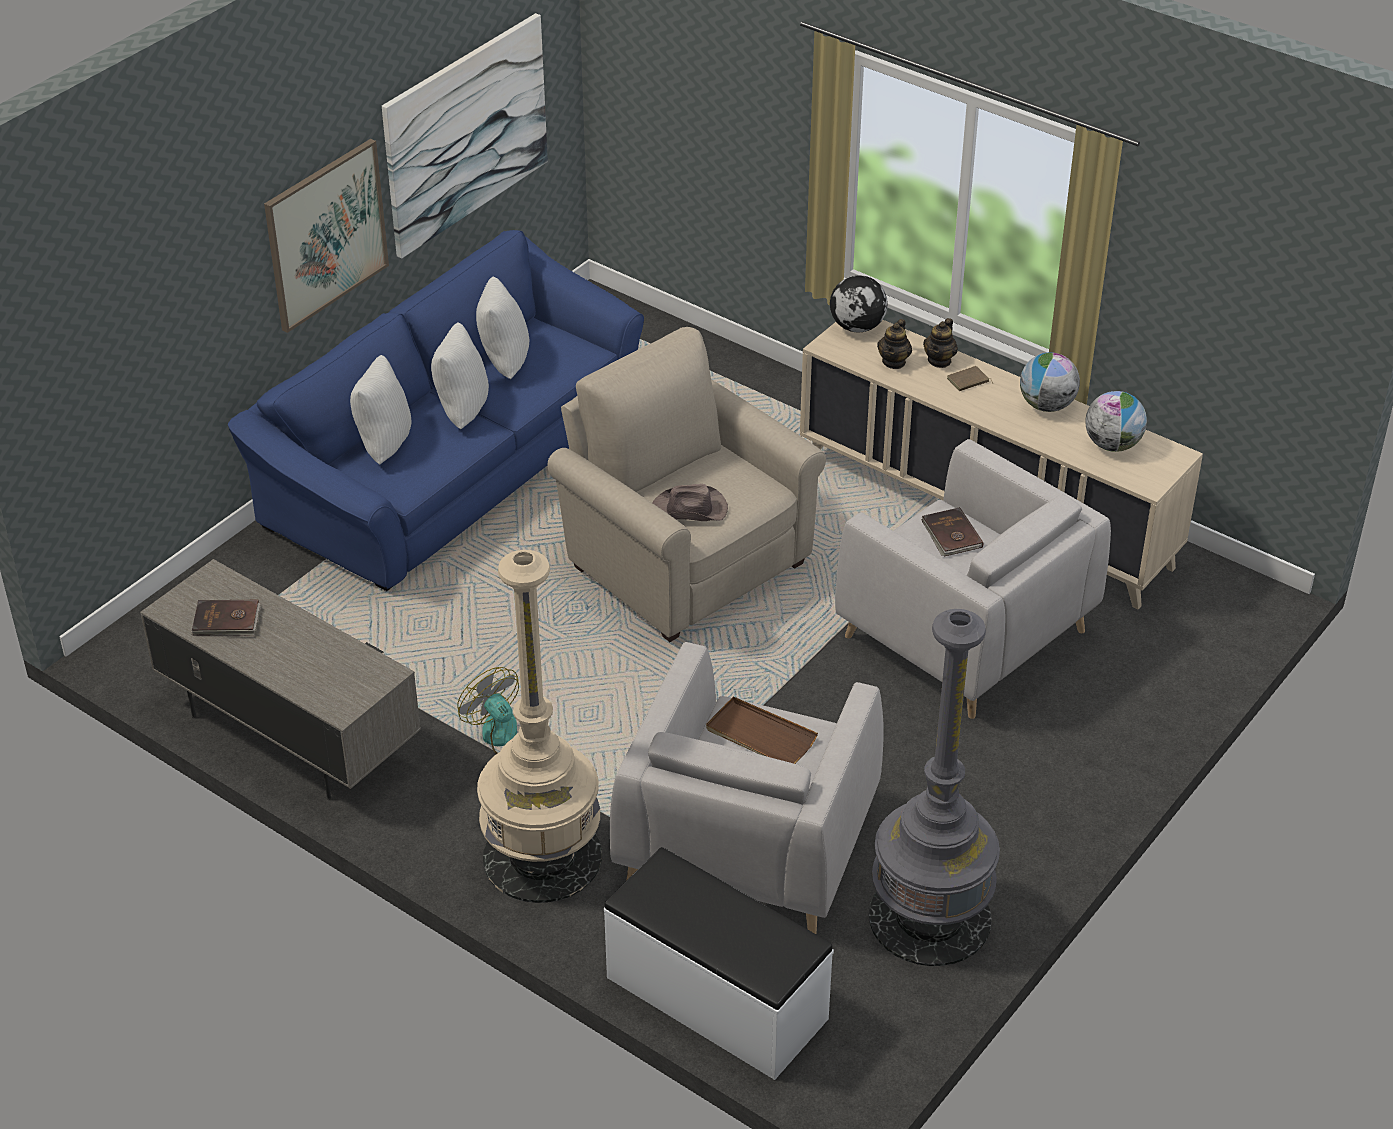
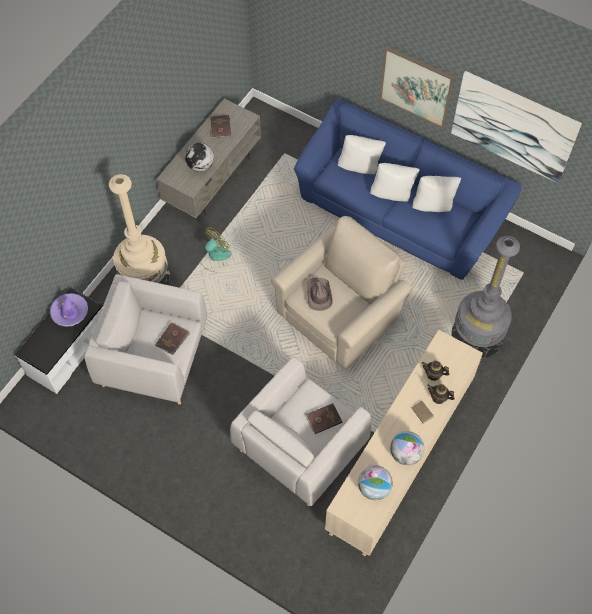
camera: 85 degrees right, 20 degrees up
(675, 901) = (70, 312): none -> purple hat
(760, 736) = (173, 339): brown tray -> brown book
(858, 327) = (463, 355): globe -> globe (200, 165)
(929, 918) = (112, 433): grey floor lamp -> grey floor lamp (477, 335)

